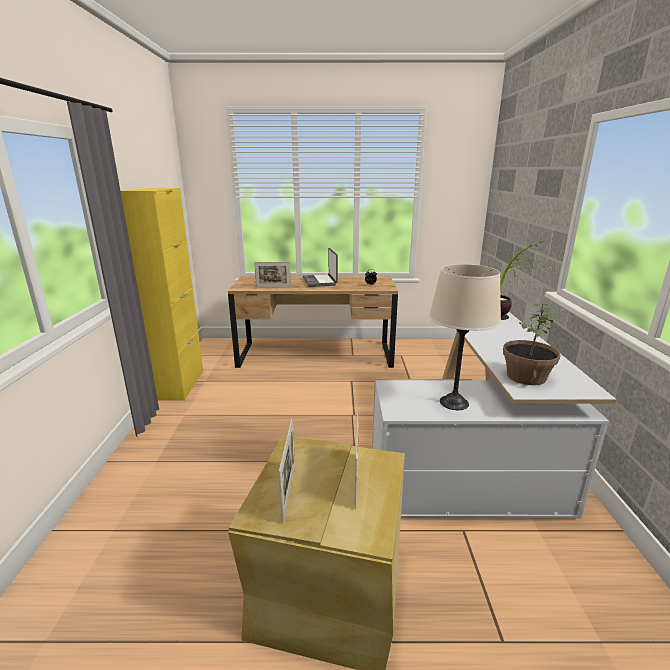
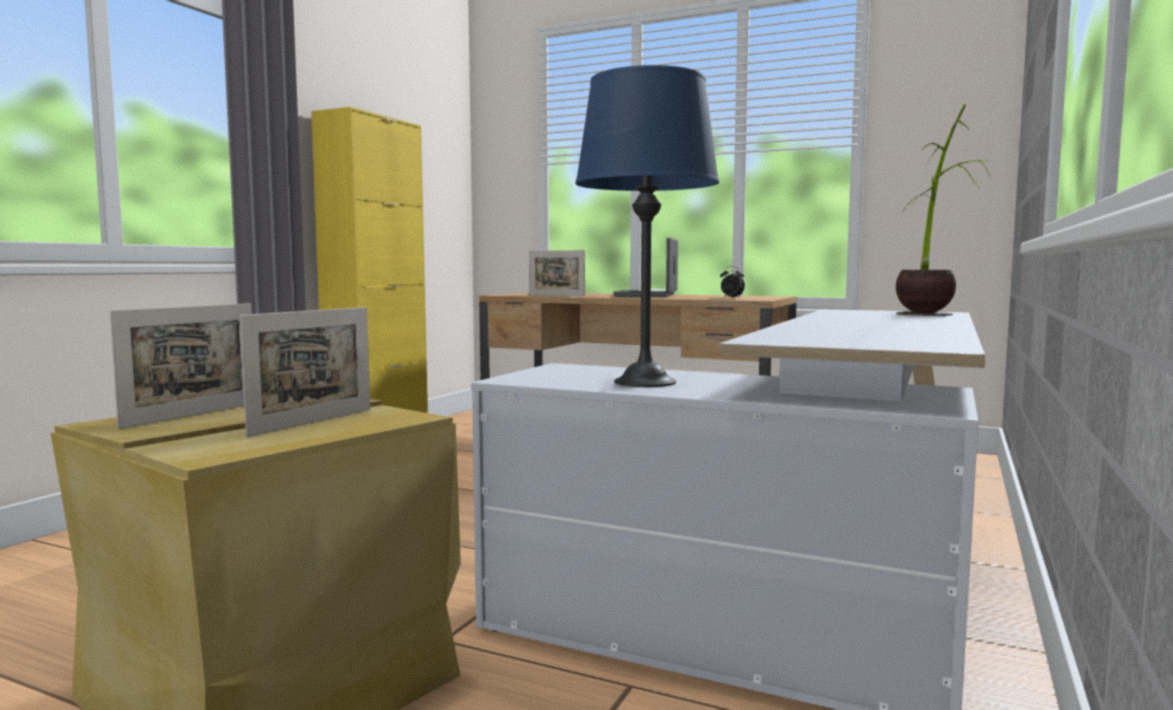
camera: 25 degrees right, 15 degrees down
(453, 403) = (644, 382): beige table lamp -> blue table lamp
(525, 376) = (813, 335): potted plant -> none

